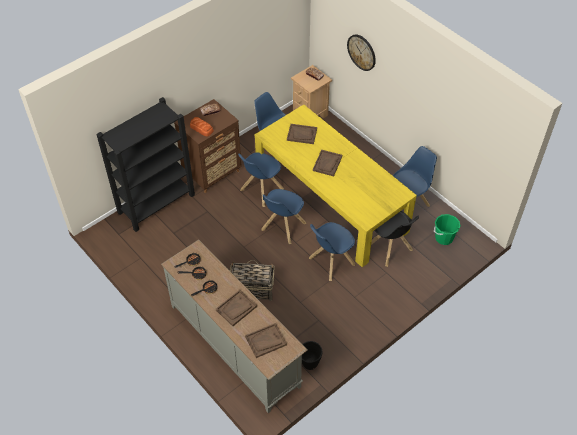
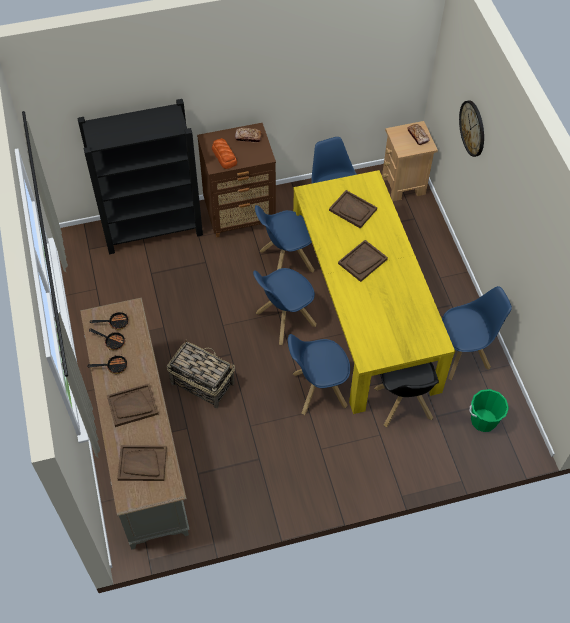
camera: 25 degrees right, 5 degrees up
(309, 364) = (216, 510): black planter -> none

